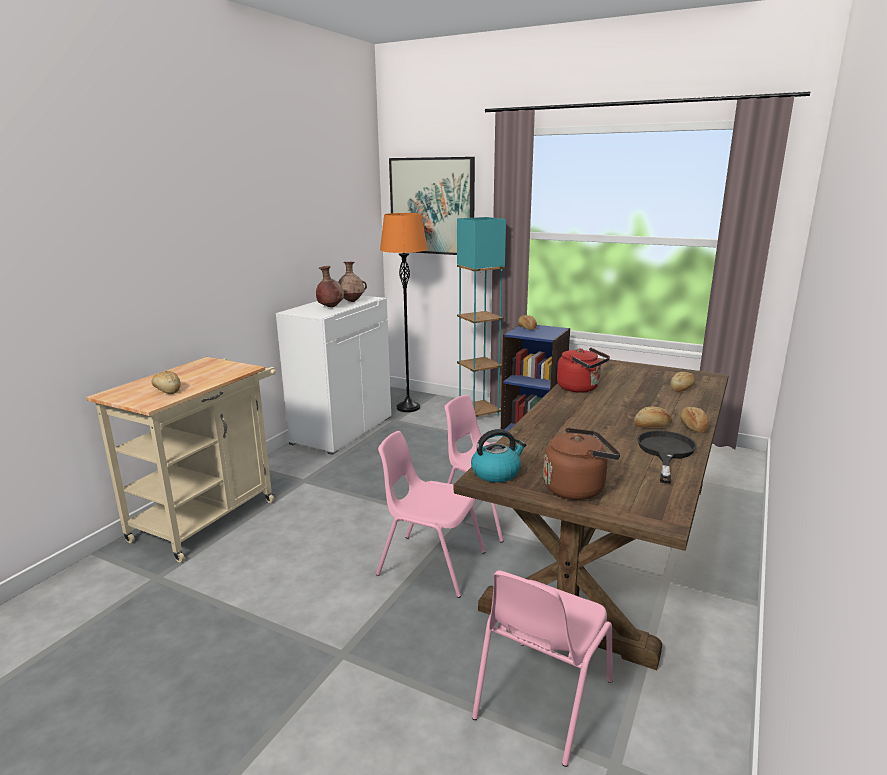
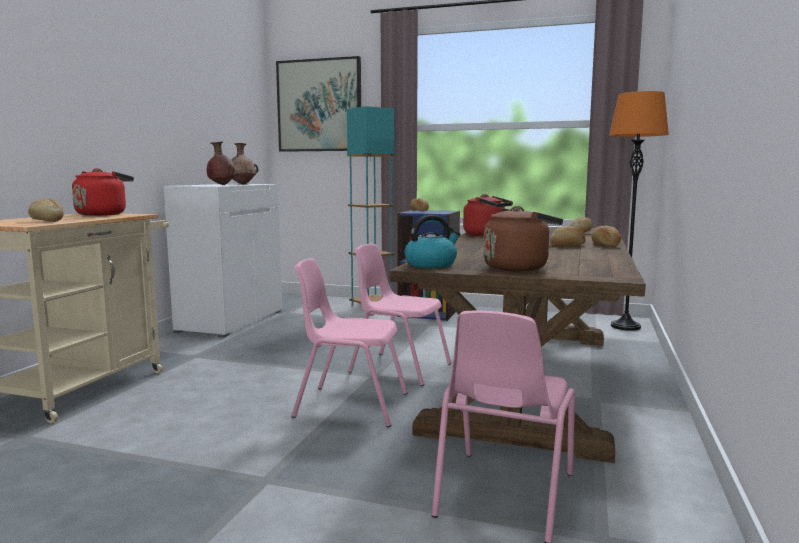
camera: 10 degrees left, 10 degrees down
(217, 367) = (103, 214): none -> red kettle
(408, 407) = (298, 304): orange floor lamp -> orange floor lamp (625, 326)
(665, 452) = (589, 253): black frying pan -> none

